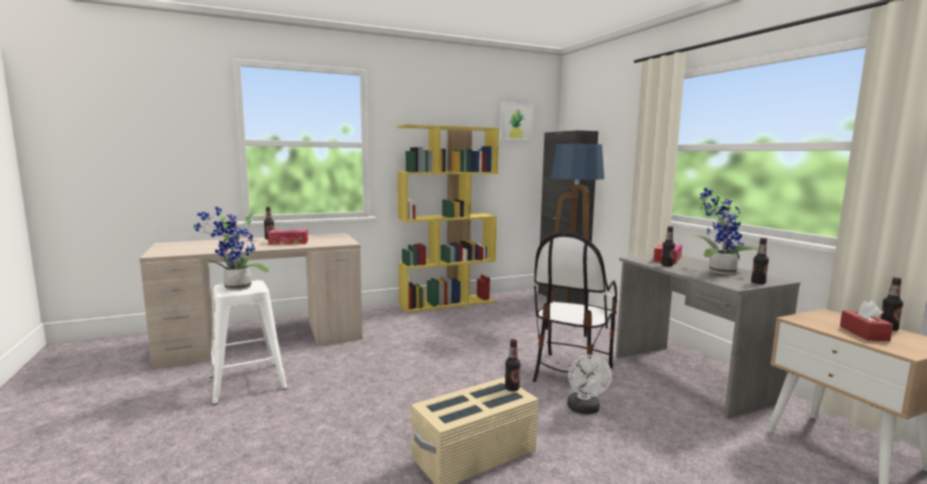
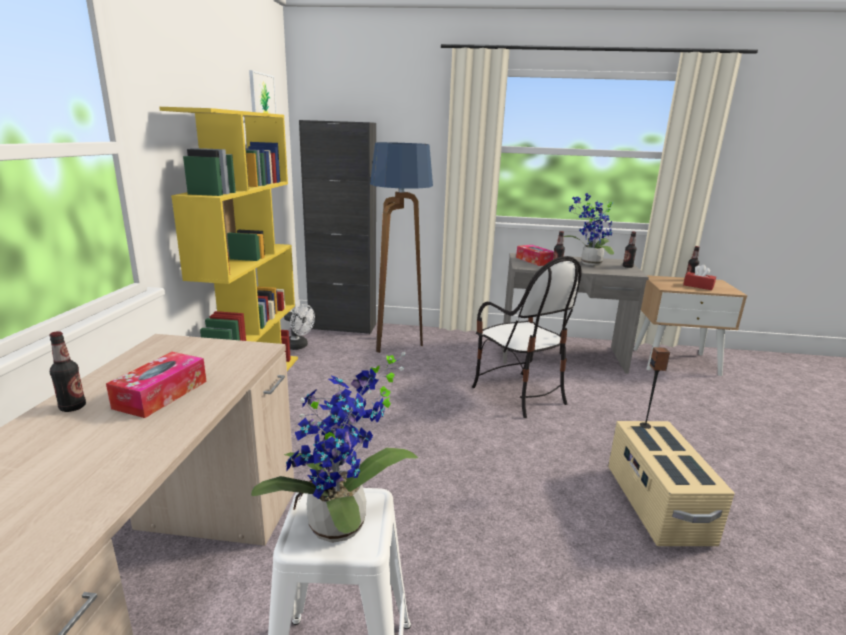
camera: 60 degrees left, 10 degrees up
(512, 388) = (645, 425): bottle -> speaker
(585, 410) = (592, 417): white fan -> white fan (299, 346)

